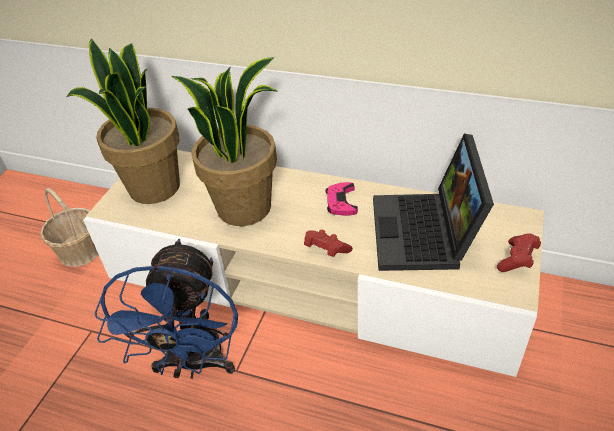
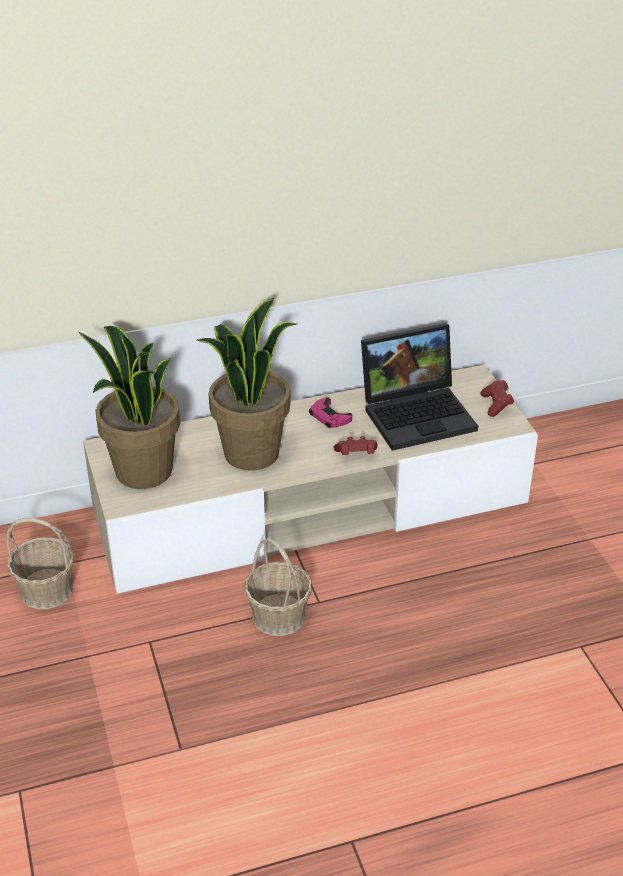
camera: 40 degrees left, 5 degrees down
(194, 364) = (278, 615): blue fan -> basket
(426, 234) = (418, 413): laptop -> laptop turned 75 degrees counterclockwise

